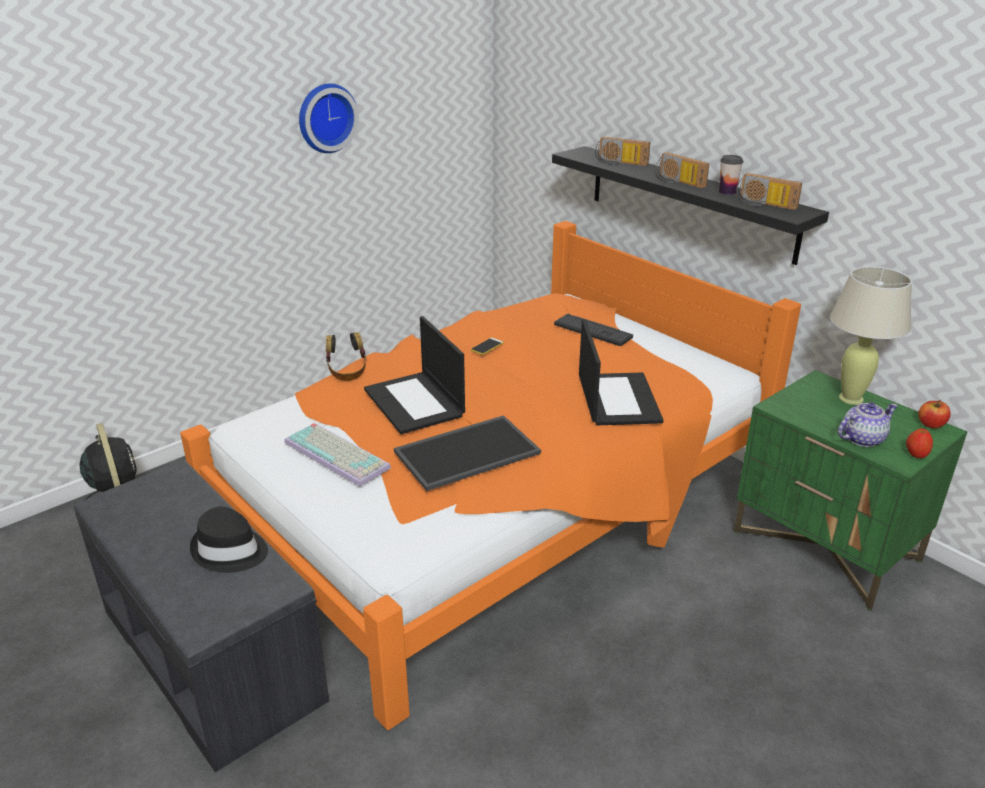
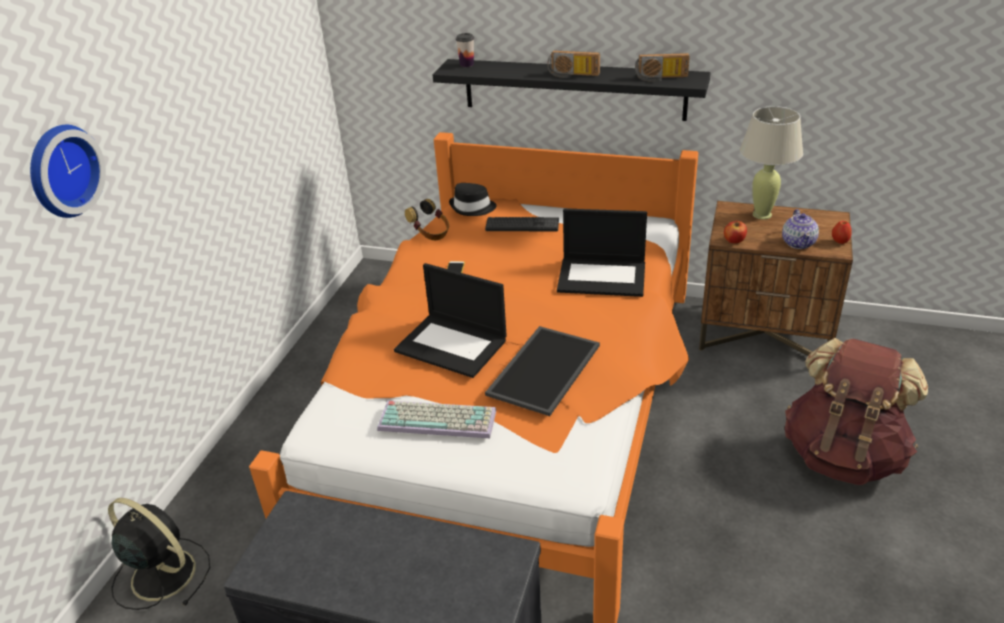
camera: 30 degrees left, 5 degrees up
(229, 551) = (433, 548): black hat -> black hat (472, 208)
(325, 117) = (213, 93): wall clock -> wall clock (61, 170)
(347, 372) = (355, 342): headphones -> headphones (430, 234)
(617, 399) = (603, 277): laptop -> laptop turned 135 degrees clockwise
(620, 163) = (502, 69): radio -> none
(727, 192) = (620, 74): cup -> cup (467, 64)
(795, 705) = (843, 455): none -> brown backpack
(826, 547) = (765, 333): green nightstand -> brown nightstand
(861, 439) = (798, 243): teapot -> teapot turned 150 degrees clockwise
(931, 424) = (826, 215): apple -> apple (734, 240)

